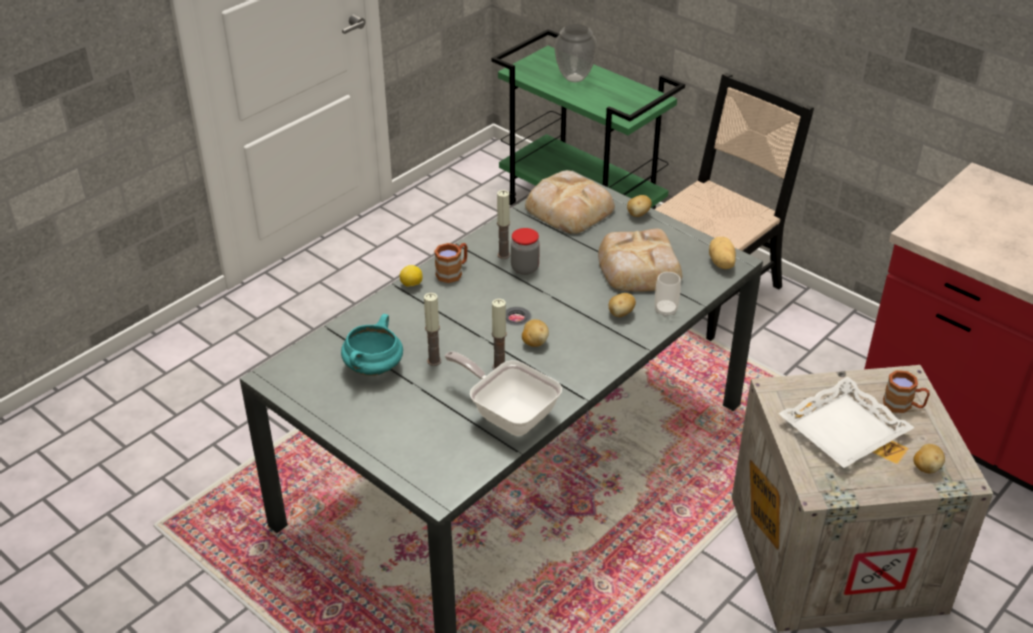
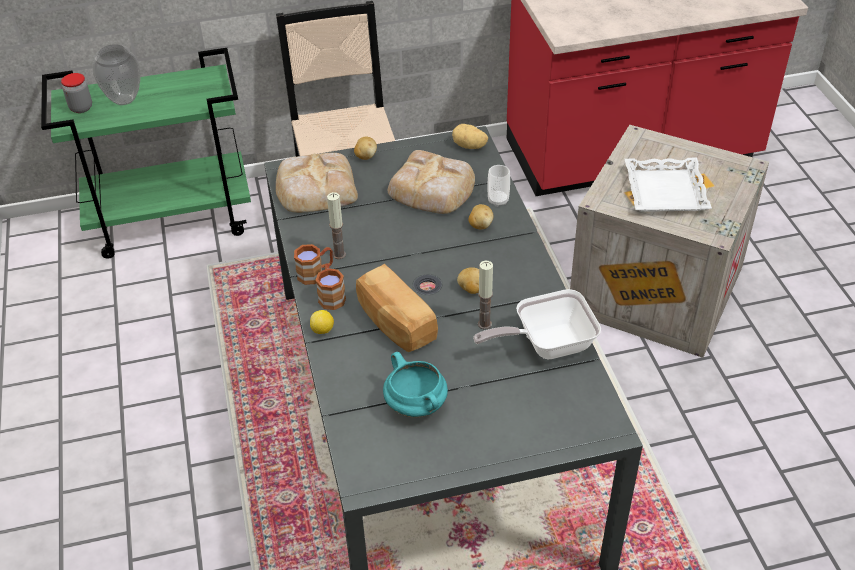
camera: 55 degrees left, 5 degrees up
(434, 361) = (441, 361): candle -> none
(453, 318) = (395, 323): none -> bread
(524, 268) = (370, 250): jar -> jar (81, 108)
(903, 405) = (663, 153): brown mug -> brown mug (315, 273)
(926, 467) = (727, 175): potato -> none

